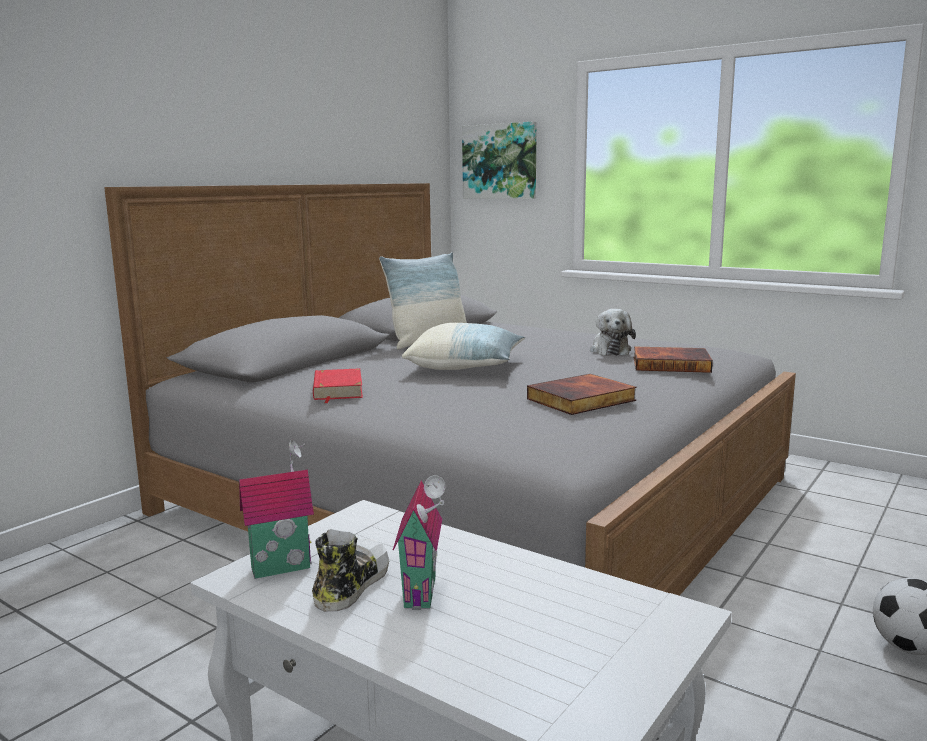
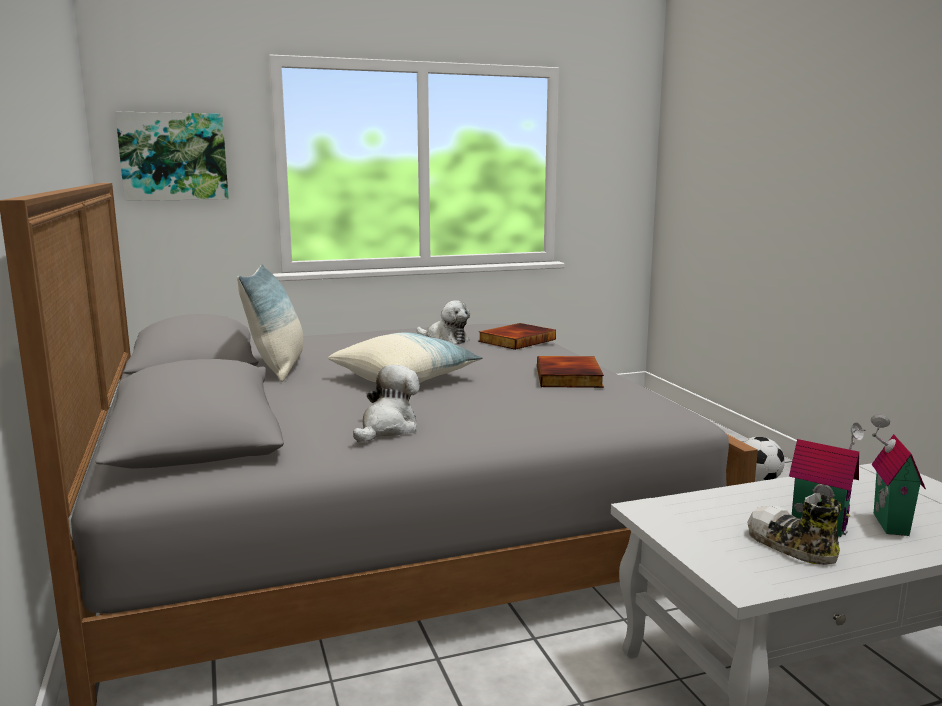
camera: 55 degrees left, 0 degrees up
(280, 566) = (733, 562): toy house -> toy house (886, 523)
(337, 390) = (388, 429): red book -> plush toy

